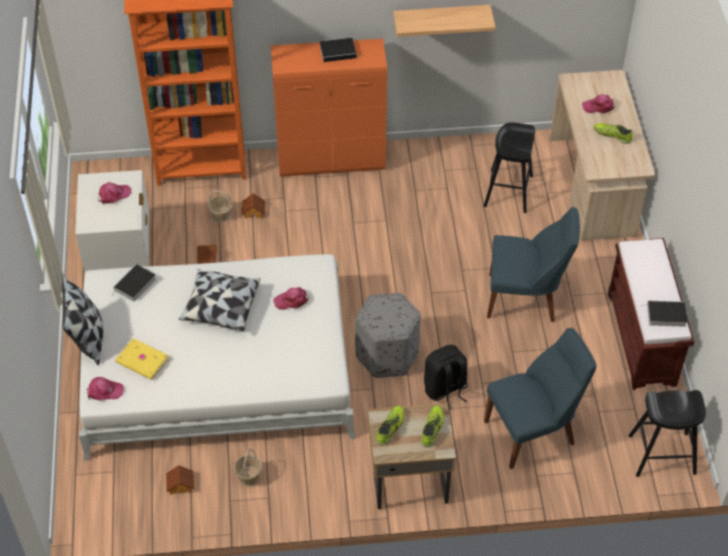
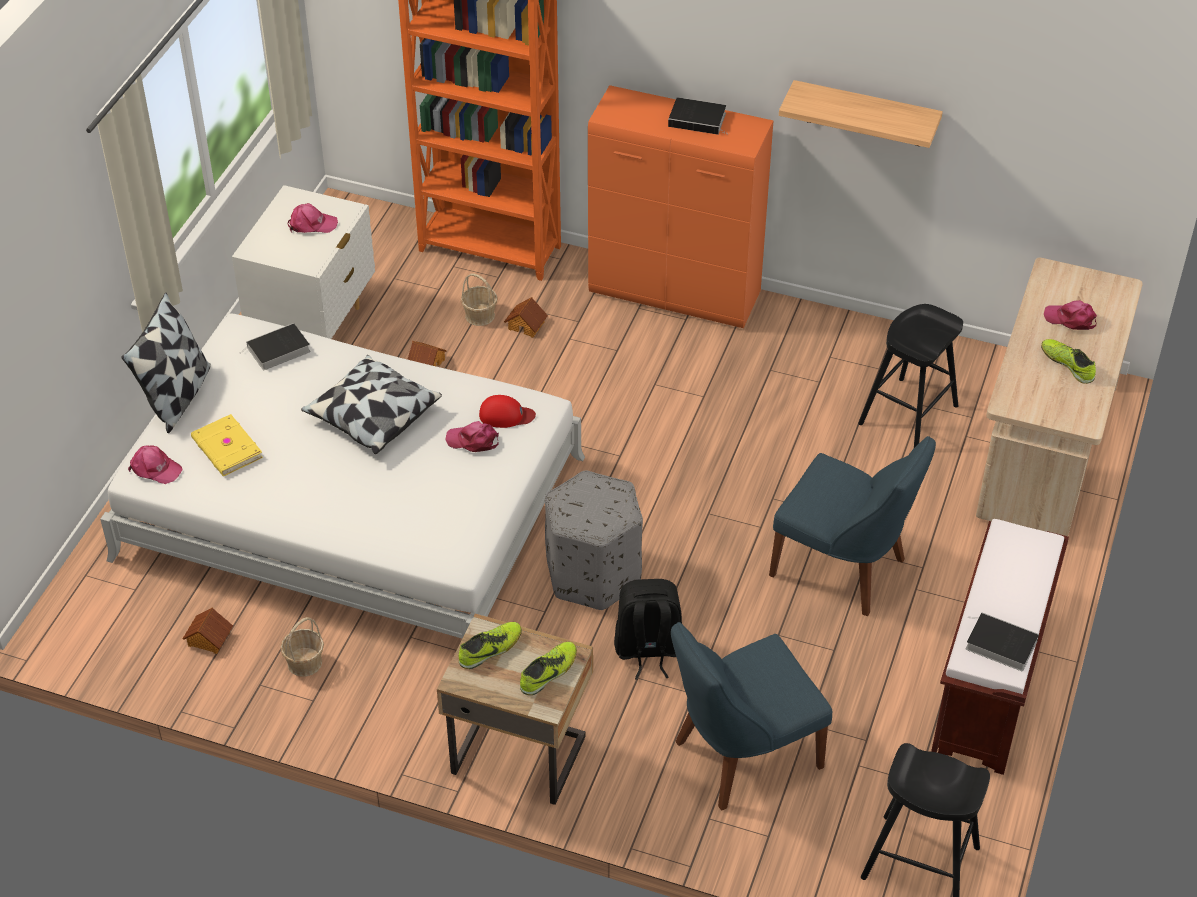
camera: 25 degrees right, 5 degrees down
(301, 277) = (506, 415): none -> red cap
(533, 432) = (741, 756): blue chair -> blue chair turned 150 degrees clockwise

